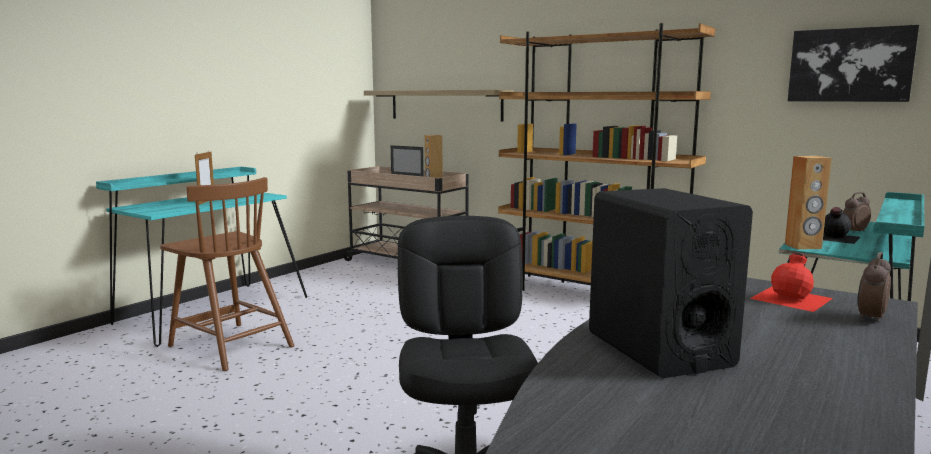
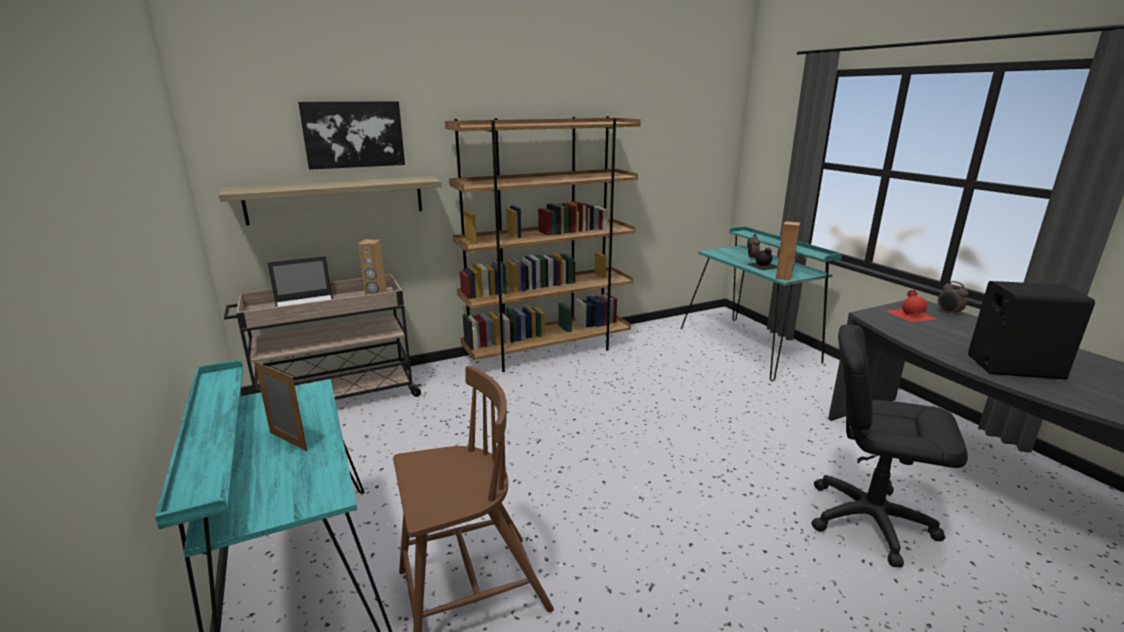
camera: 60 degrees left, 10 degrees up
(850, 65) = (688, 146): picture -> picture (353, 134)

